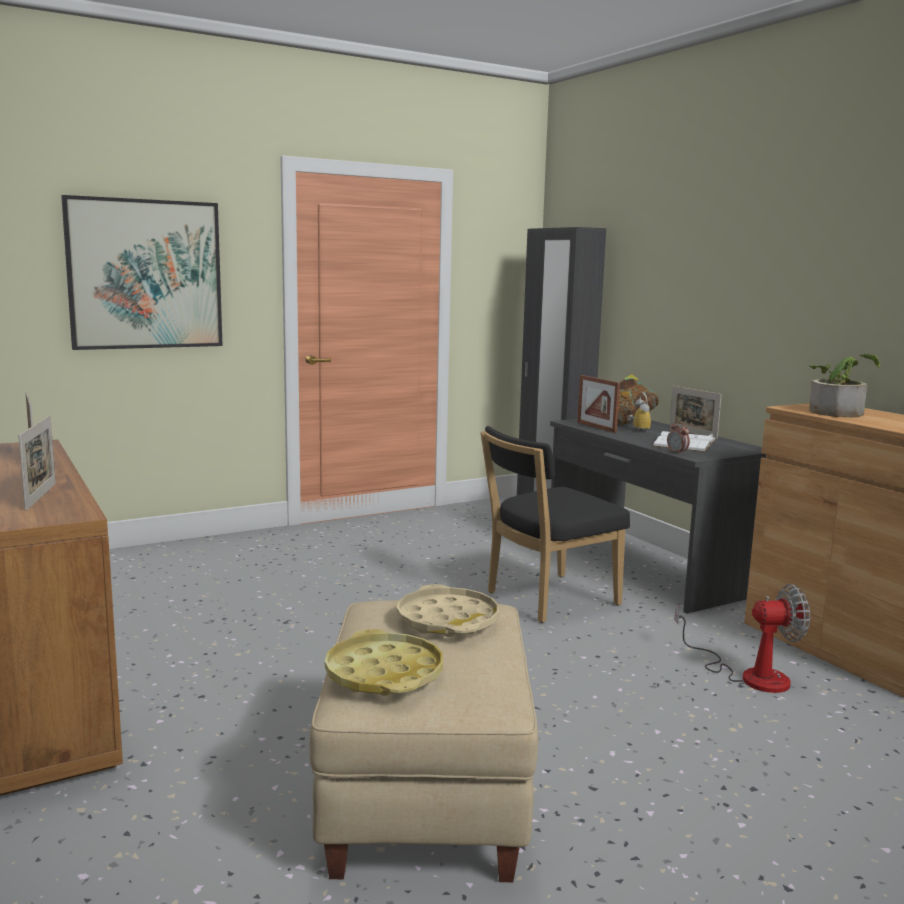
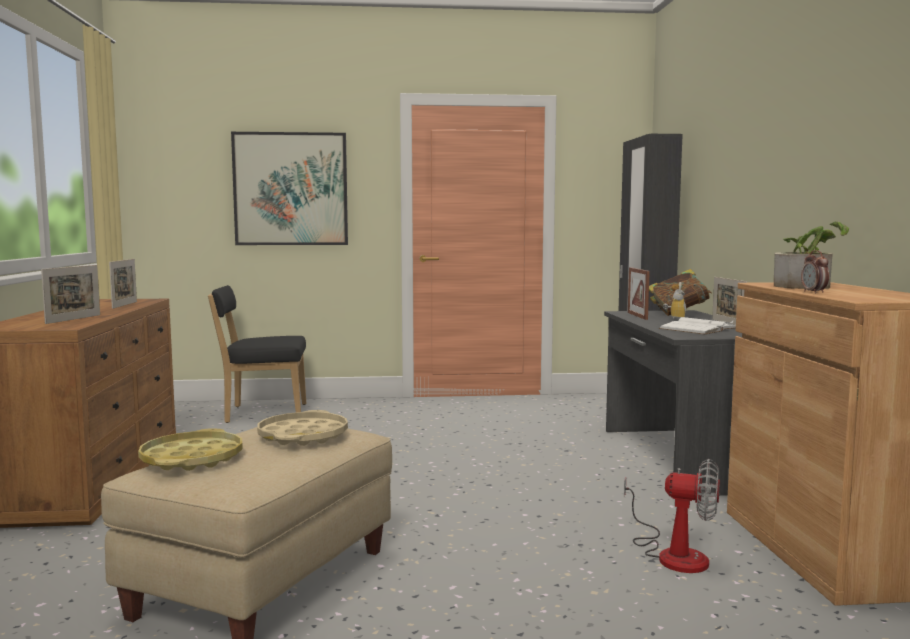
camera: 25 degrees right, 5 degrees down
(546, 599) = (549, 469): black chair -> black chair (262, 413)
(677, 453) = (671, 333): alarm clock -> alarm clock (814, 292)

